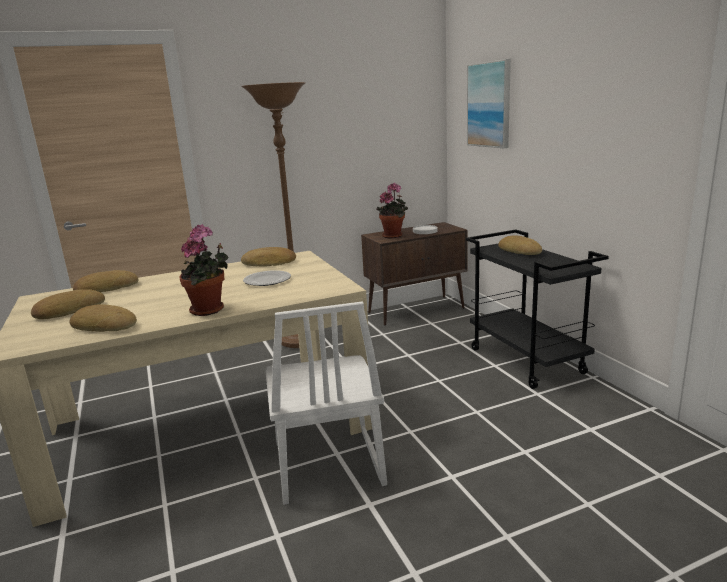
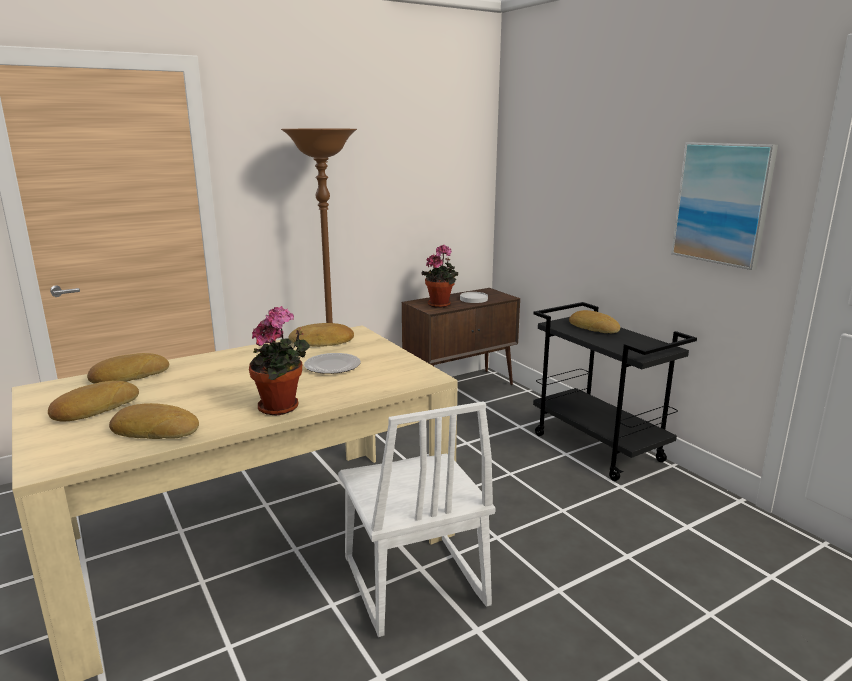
camera: 10 degrees left, 0 degrees up
(489, 105) = (553, 163): picture -> picture (722, 203)

